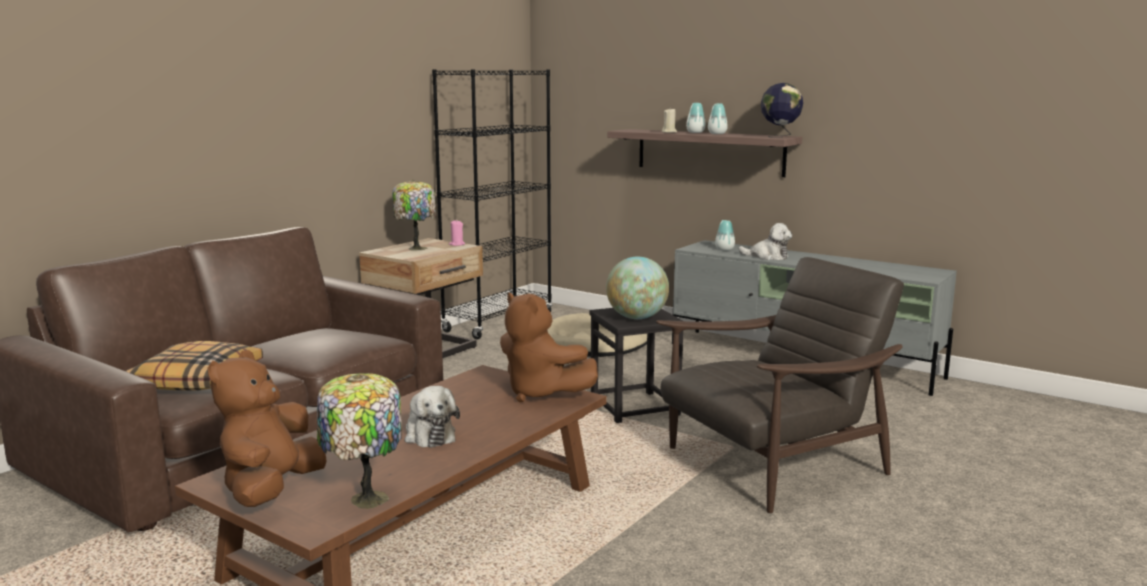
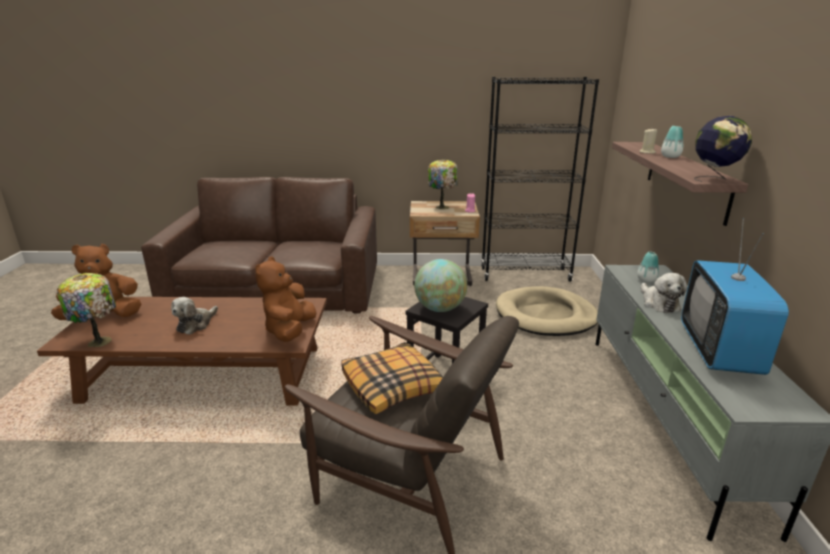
camera: 55 degrees right, 10 degrees up
(197, 380) = (218, 250): pillow -> pillow (393, 386)
(717, 133) = (678, 162): vase -> none
(854, 264) = (719, 350): none -> television

